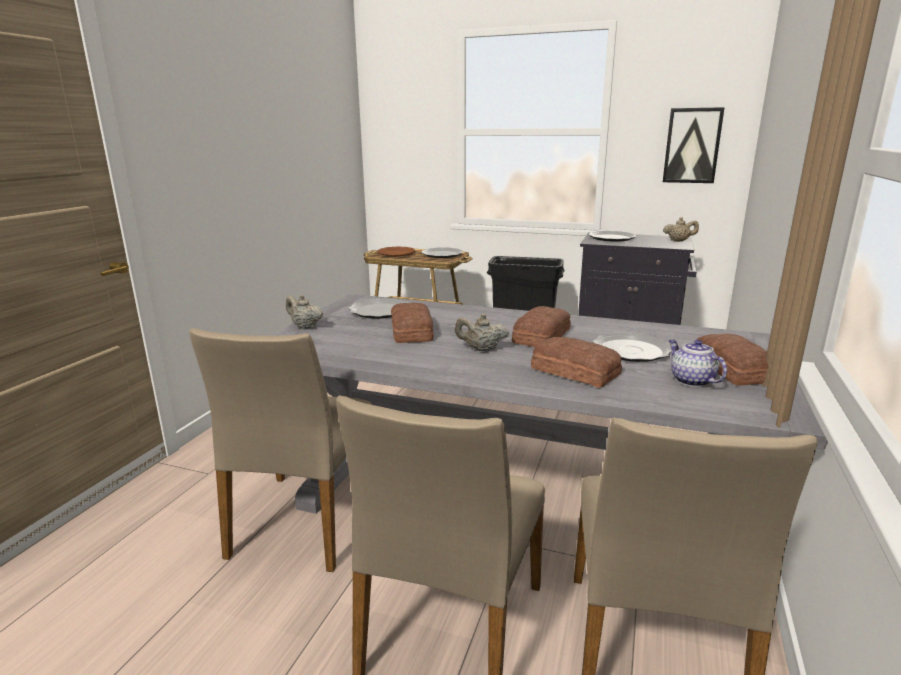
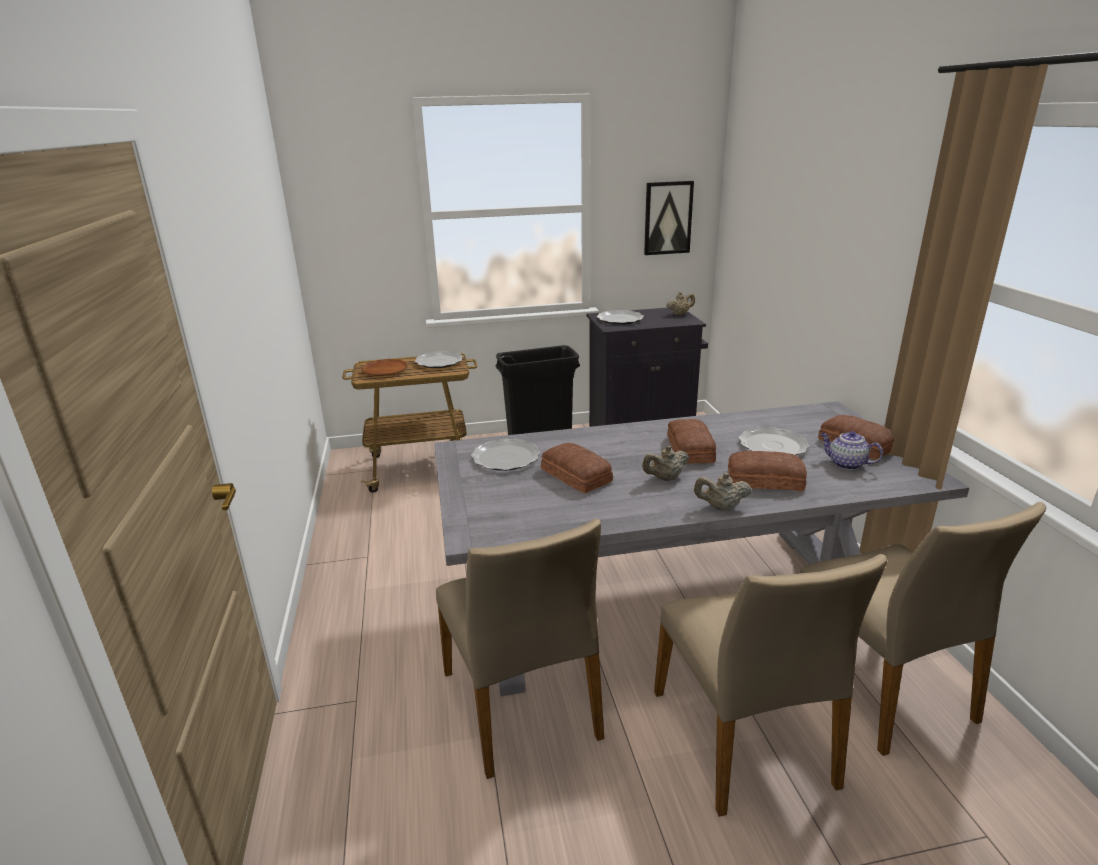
camera: 30 degrees left, 5 degrees up
(305, 327) = (462, 500): beige teapot -> beige teapot (721, 507)

